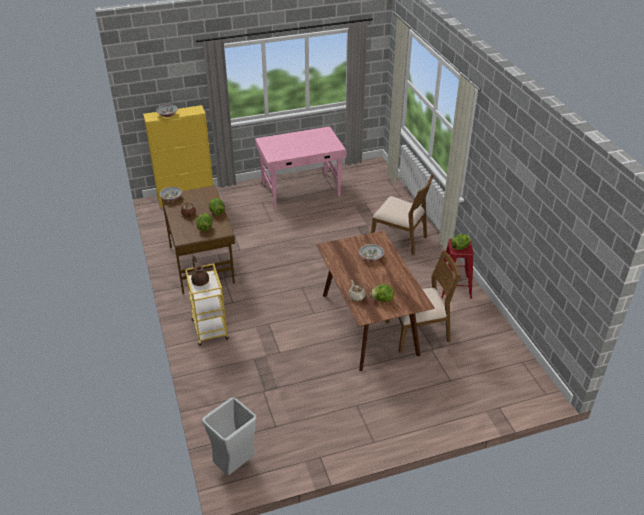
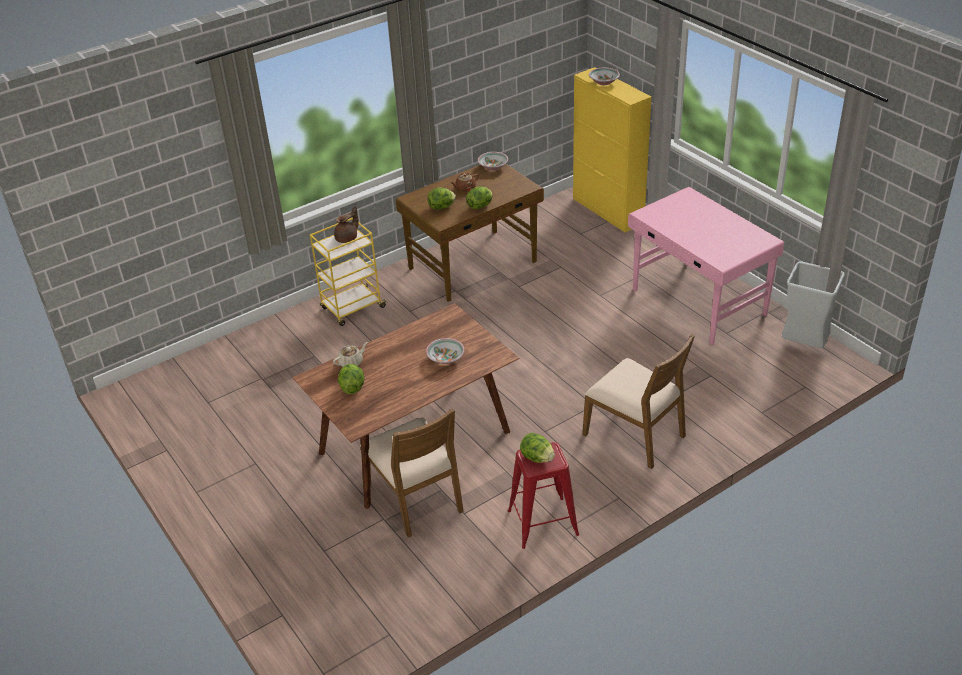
camera: 75 degrees right, 0 degrees up
(234, 465) = (147, 386): grey trash can -> grey trash can (803, 346)
(399, 239) = (635, 434): brown chair -> brown chair turned 60 degrees counterclockwise

